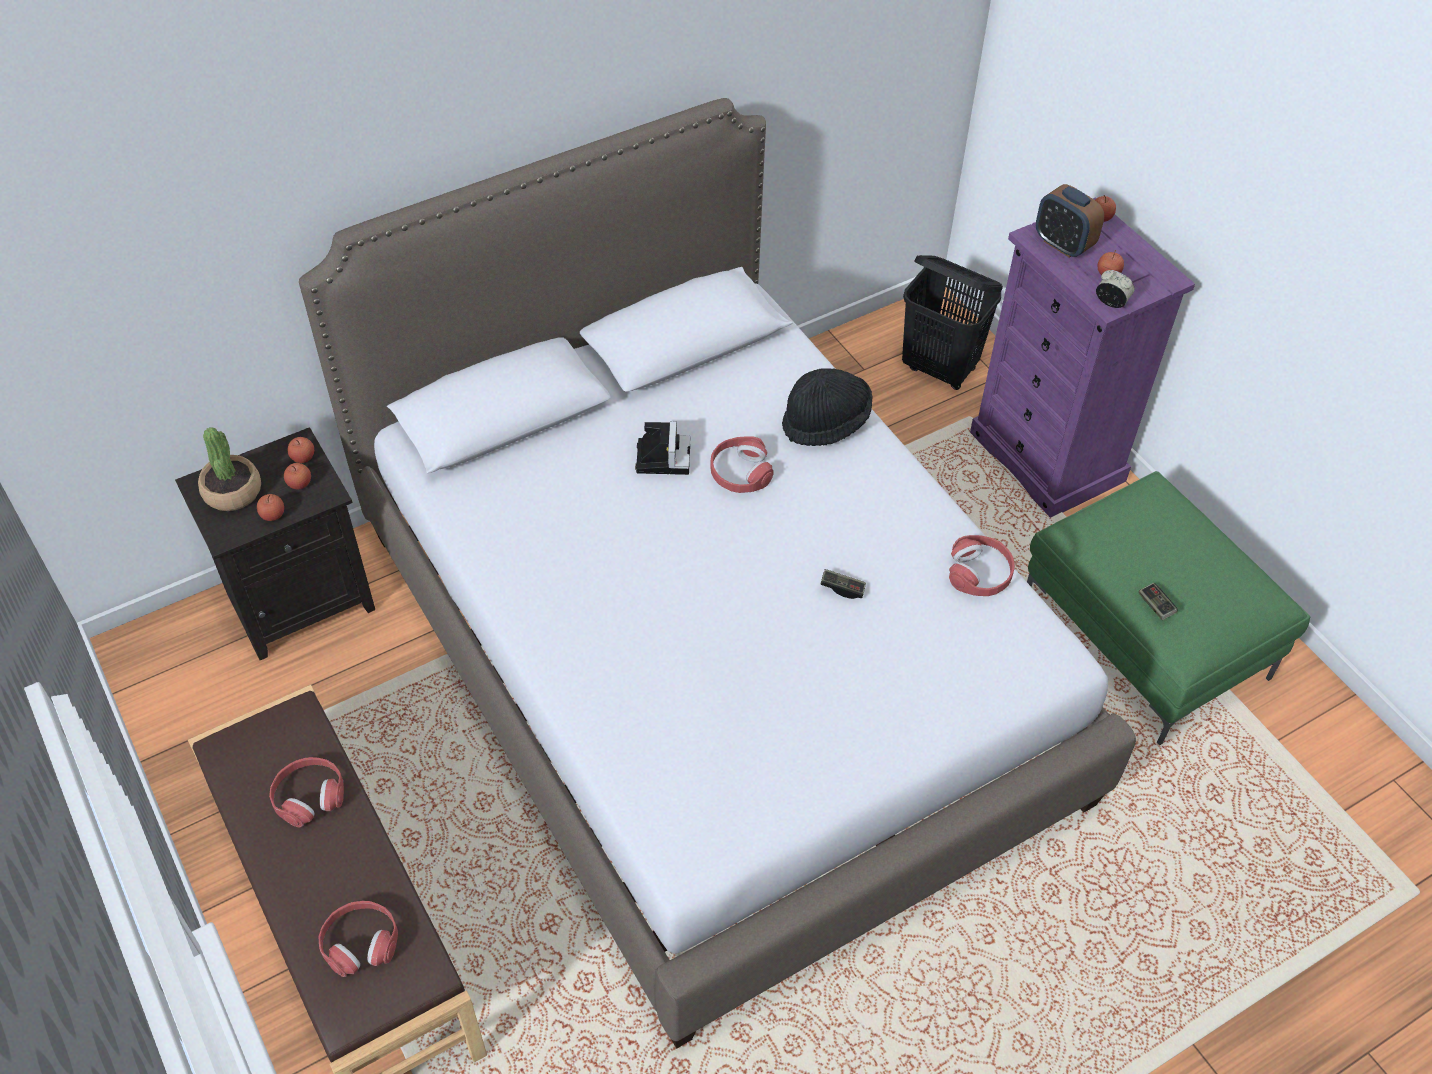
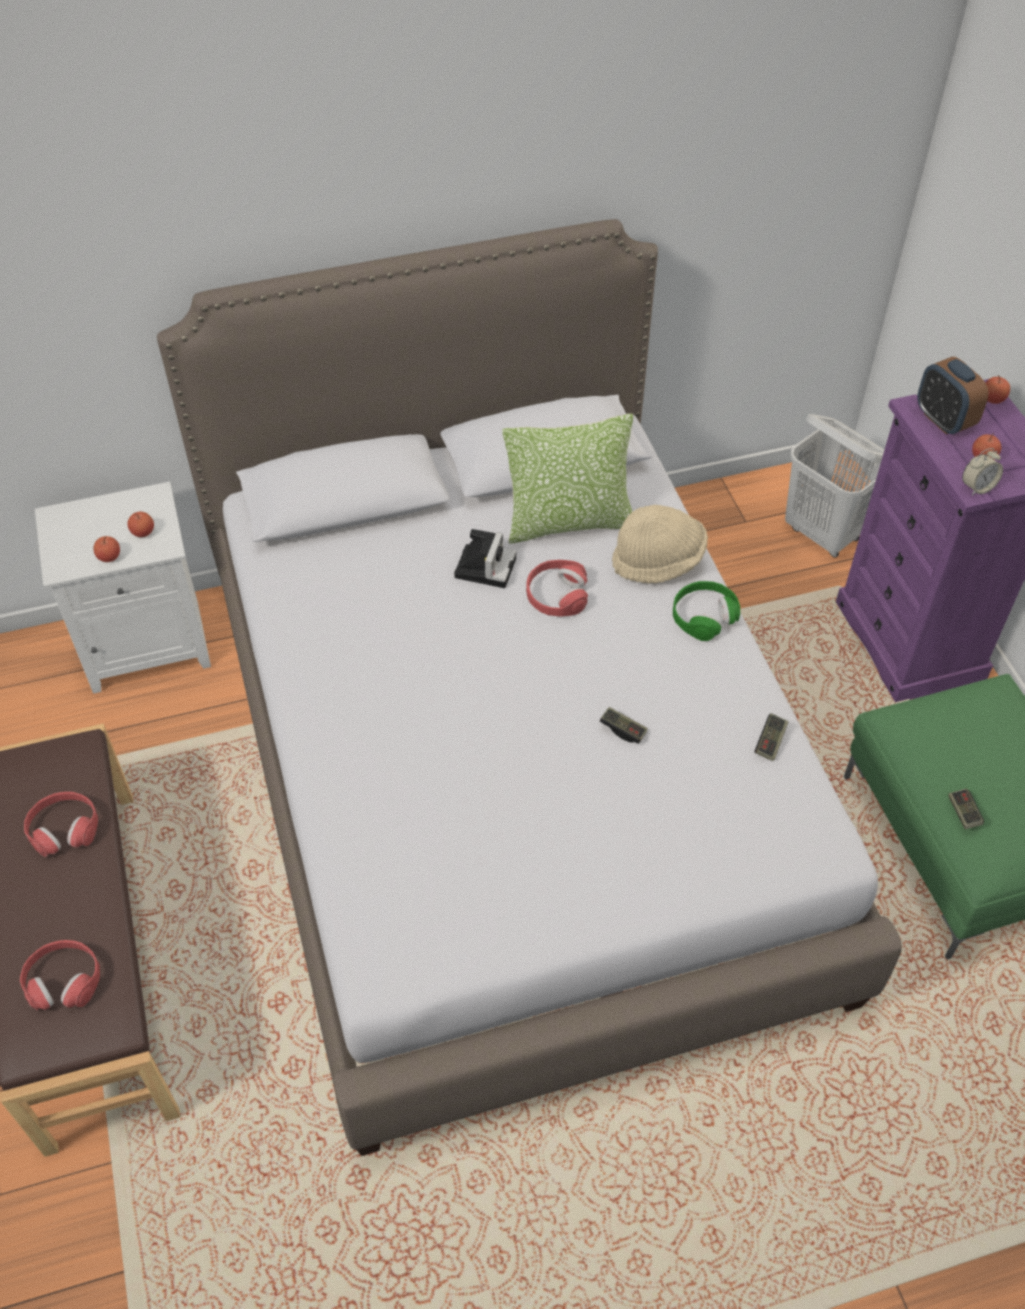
camera: 15 degrees right, 0 degrees up
(233, 491) = (81, 528): potted plant -> none
(301, 598) = (148, 643): black nightstand -> white nightstand
(303, 457) = (154, 508): apple -> none
(729, 400) = (568, 522): none -> pillow
(826, 422) = (658, 561): black hat -> beige hat
(884, 467) = (703, 616): none -> green headphones
(940, 369) = (823, 534): black laundry basket -> white laundry basket
(980, 573) = (770, 742): red headphones -> game controller
(1111, 303) = (977, 487): alarm clock -> alarm clock turned 105 degrees clockwise

